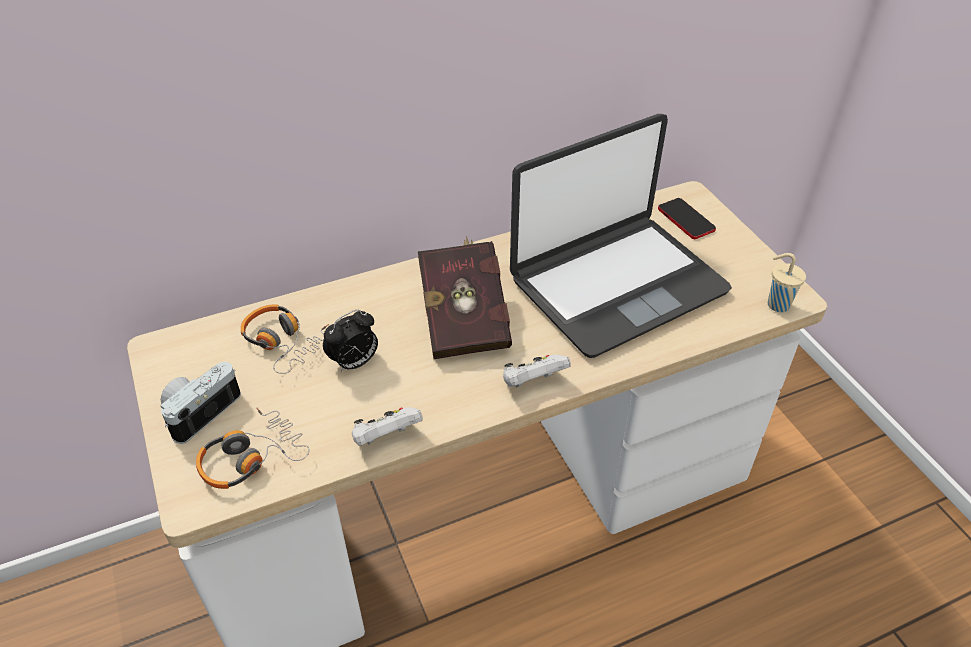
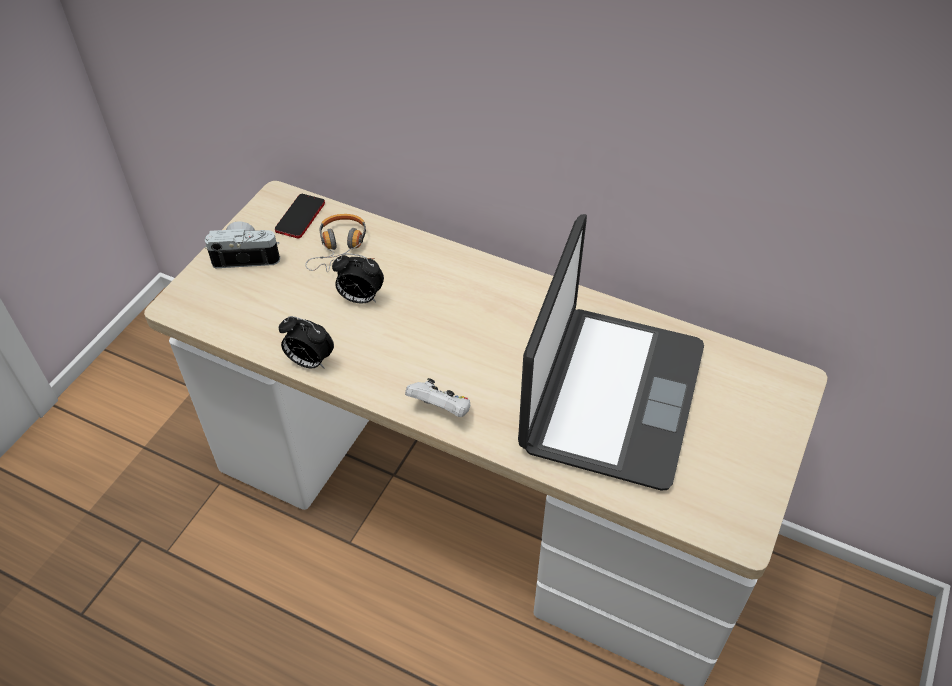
camera: 50 degrees right, 5 degrees up
(251, 457) = (232, 306): headphones -> none
(386, 438) = (309, 361): white game controller -> alarm clock
(465, 318) = (467, 327): red book -> none
(616, 284) = (610, 396): laptop -> laptop turned 90 degrees counterclockwise
(686, 219) = (756, 395): phone -> phone (300, 217)
(776, 304) = (716, 526): beige cup -> none

